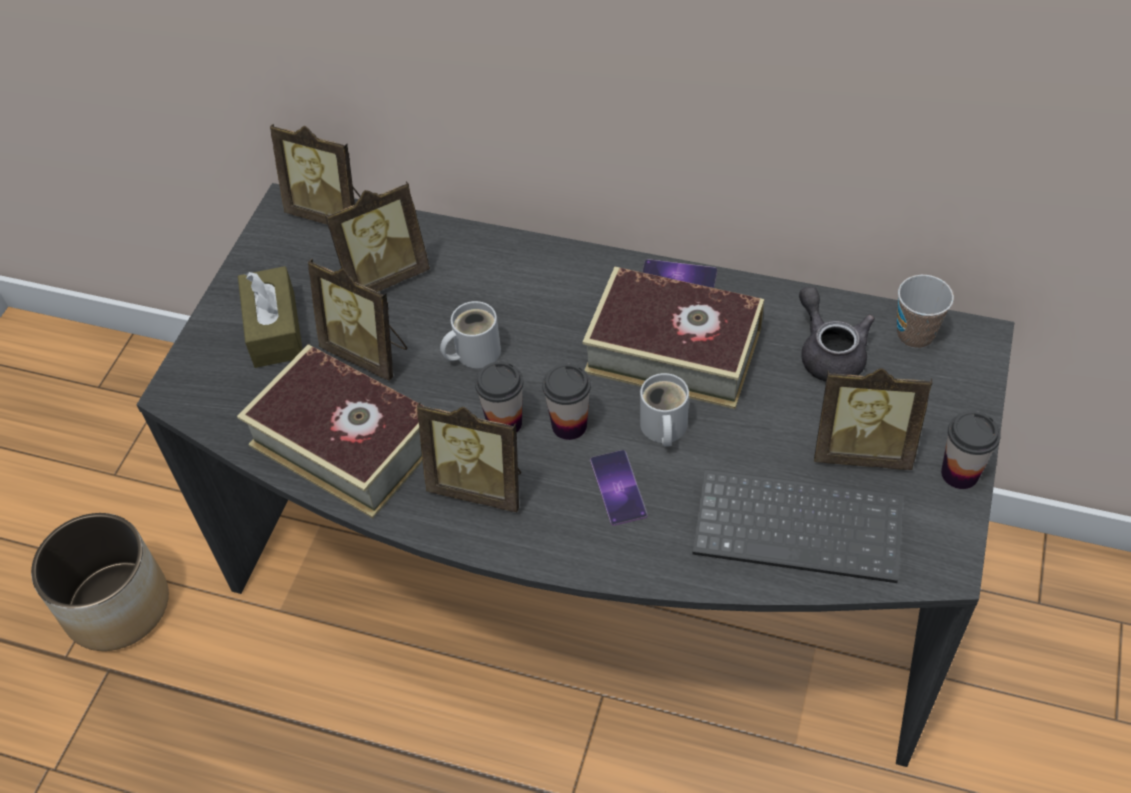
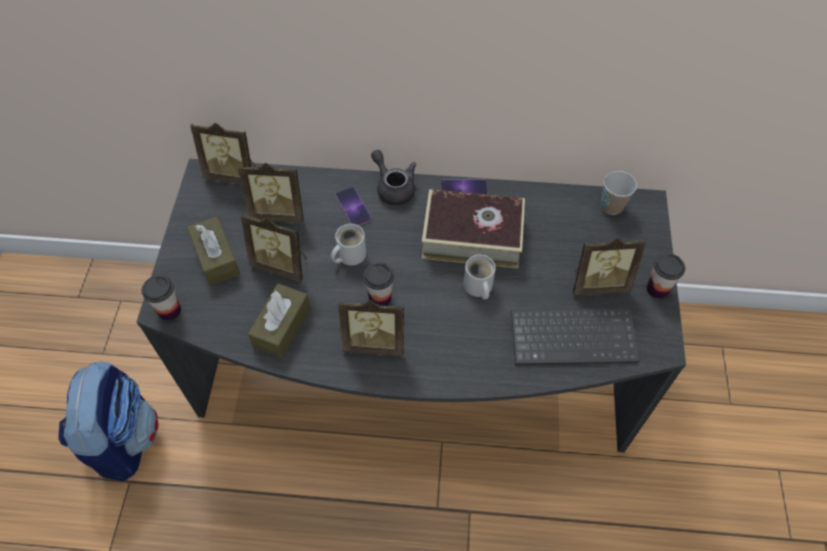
camera: 15 degrees left, 5 degrees up
(117, 604) = (124, 438): planter -> backpack
(345, 443) = (282, 327): book -> brown tissue box
(383, 276) = (279, 212): picture frame -> picture frame turned 45 degrees clockwise
(569, 425) = (420, 294): cup -> cup (169, 311)
(618, 488) = (460, 329): phone -> phone (353, 207)
(829, 353) = (565, 224): grey teapot -> grey teapot (393, 187)

